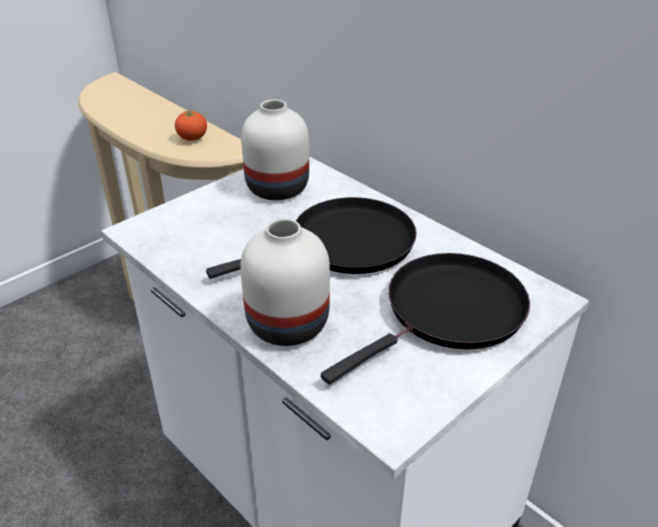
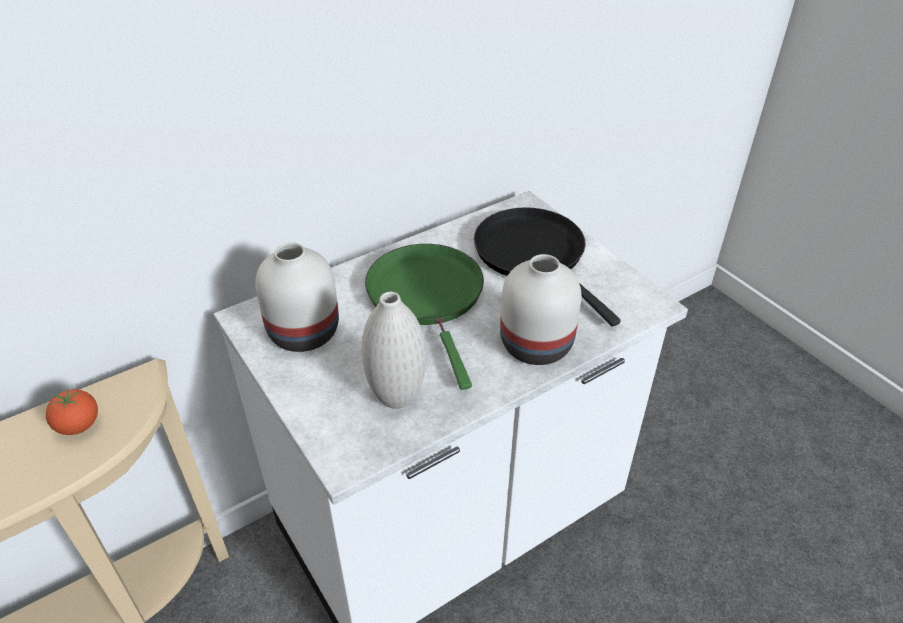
camera: 80 degrees left, 5 degrees up
(203, 245) = (397, 398): none -> white vase
(345, 245) = (428, 296): black frying pan -> green frying pan

